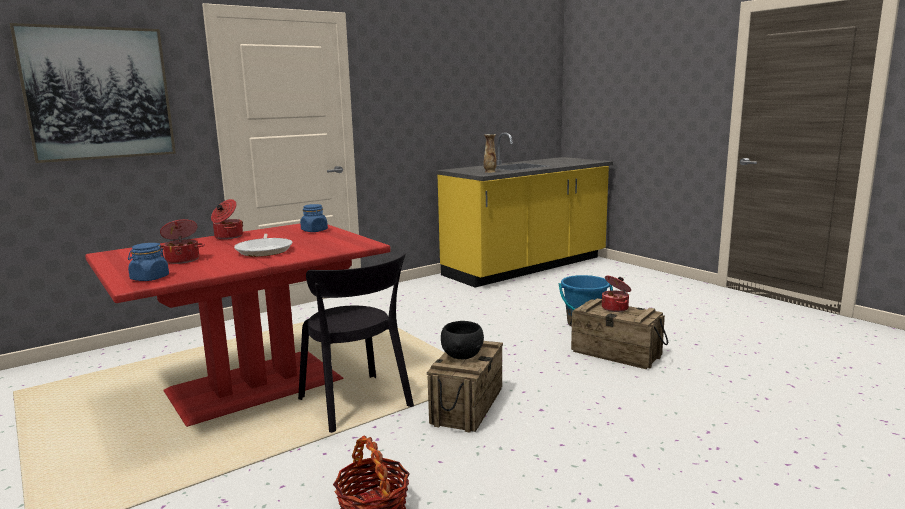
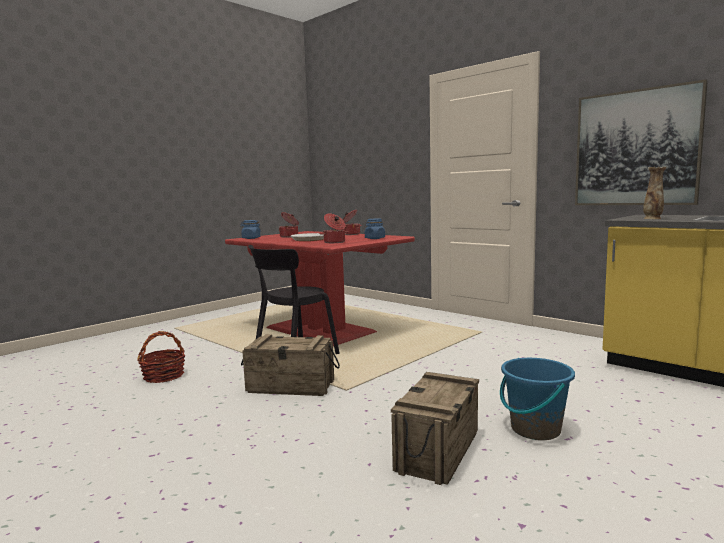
camera: 80 degrees right, 5 degrees down
(98, 94) = (375, 145): picture -> picture (636, 148)
(463, 355) = (288, 341): black bowl -> none
(615, 308) = (445, 390): cooking pot -> cooking pot (334, 242)

